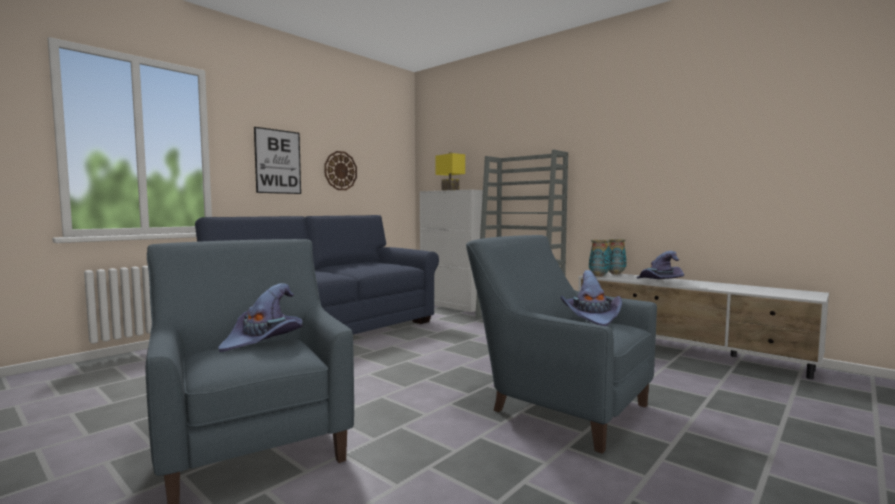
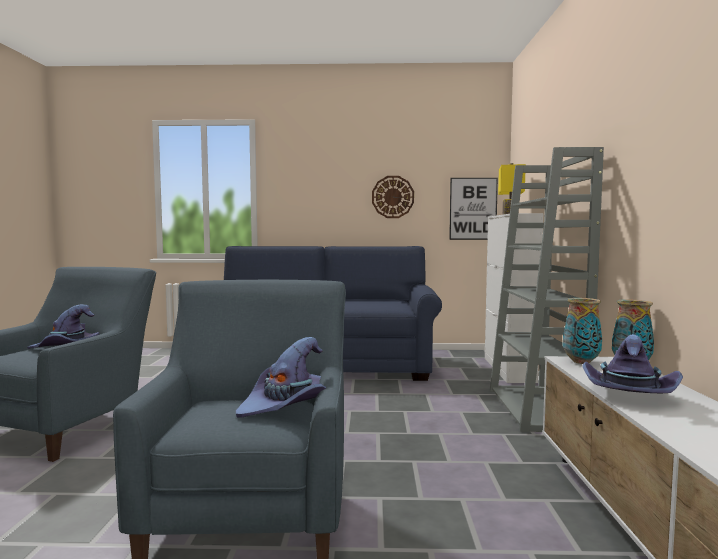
camera: 50 degrees right, 0 degrees up
(278, 161) = (320, 193): picture -> picture (473, 208)

